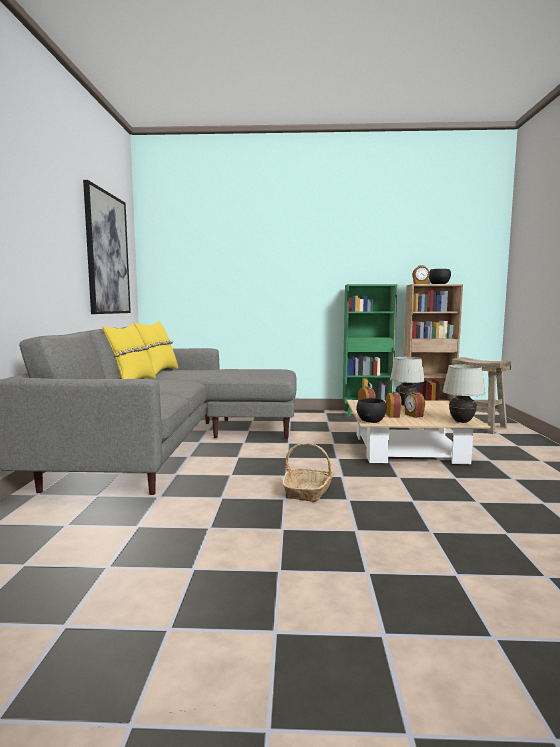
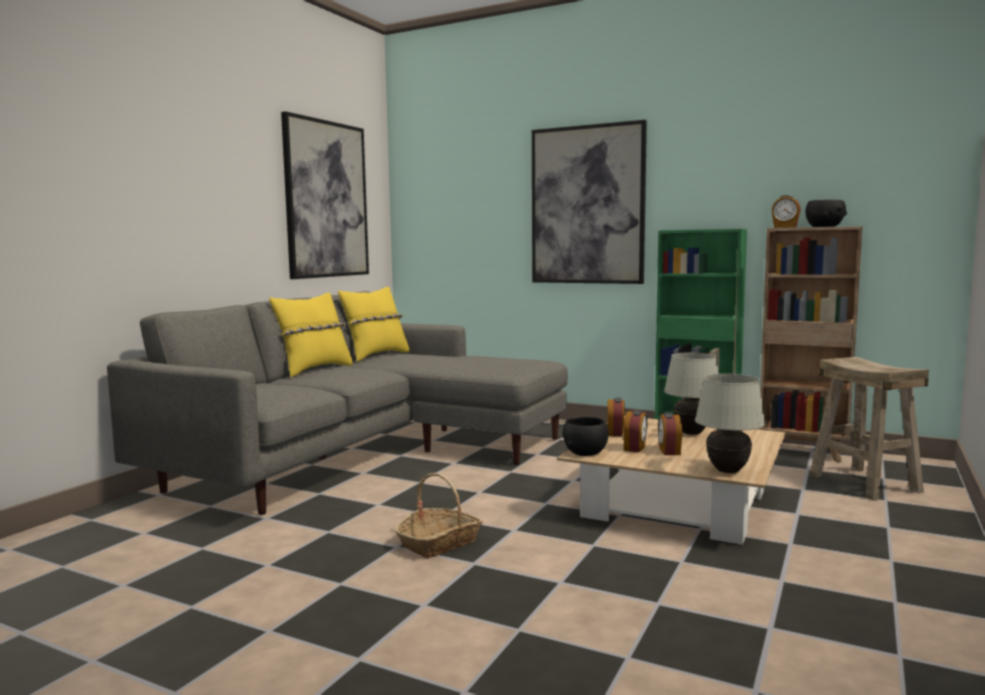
camera: 25 degrees right, 0 degrees up
(291, 268) = (587, 205): none -> picture

